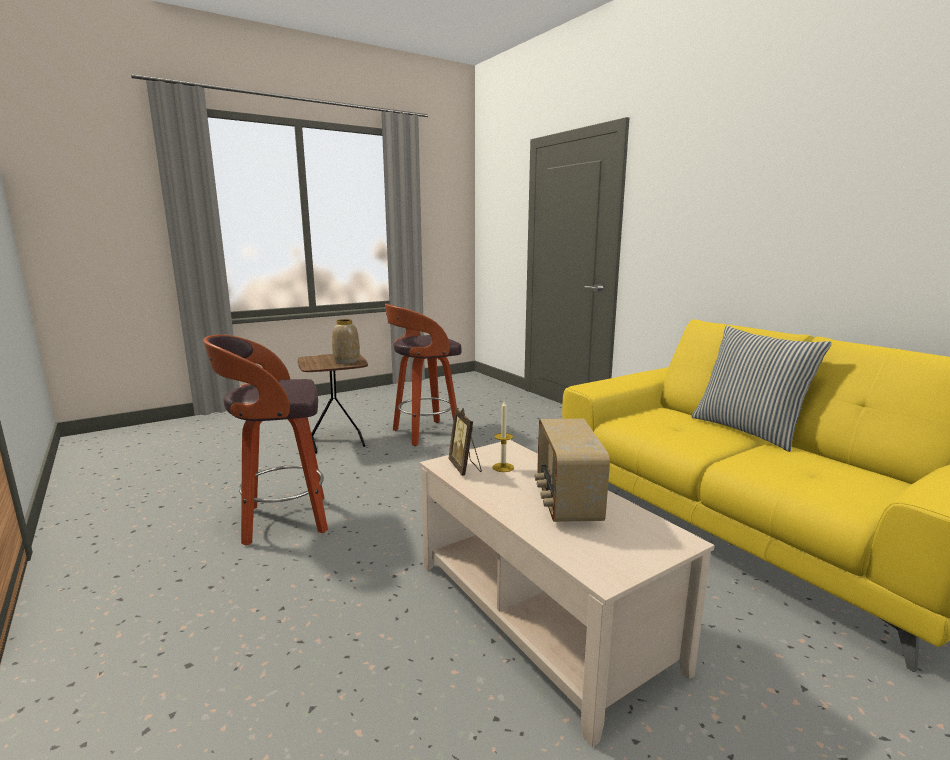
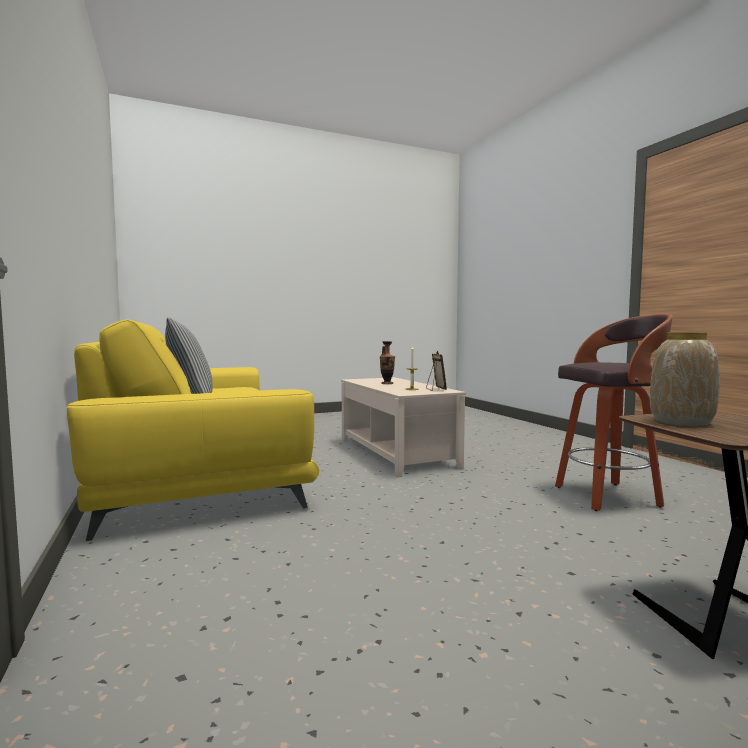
camera: 170 degrees left, 10 degrees down
(424, 434) = (521, 629): stool -> none
(566, 502) = (387, 383): radio -> vase

